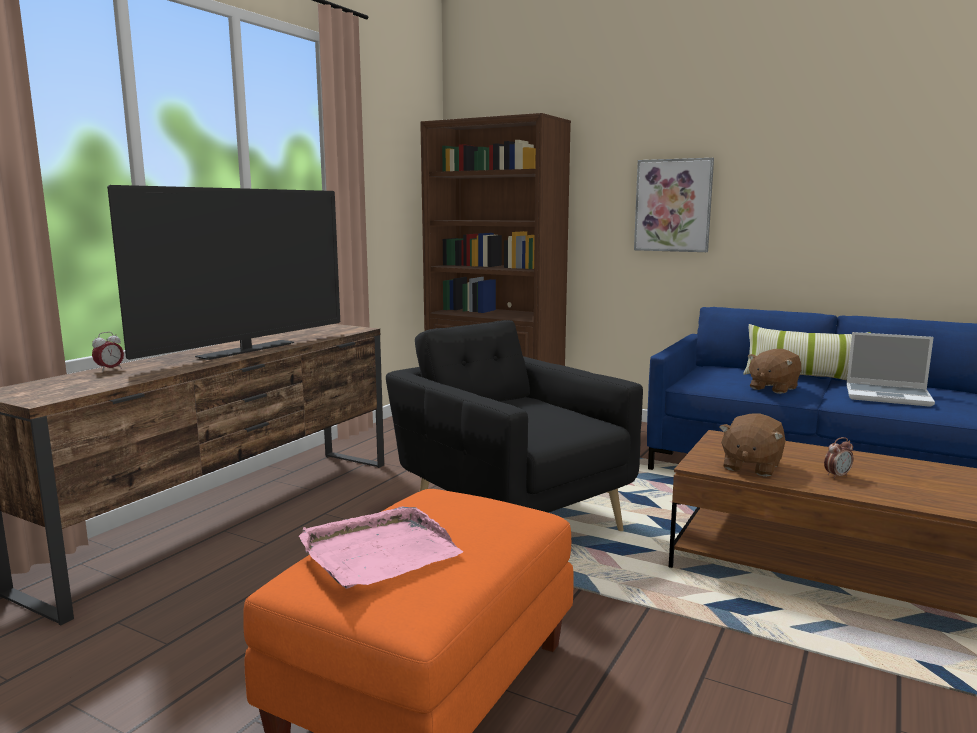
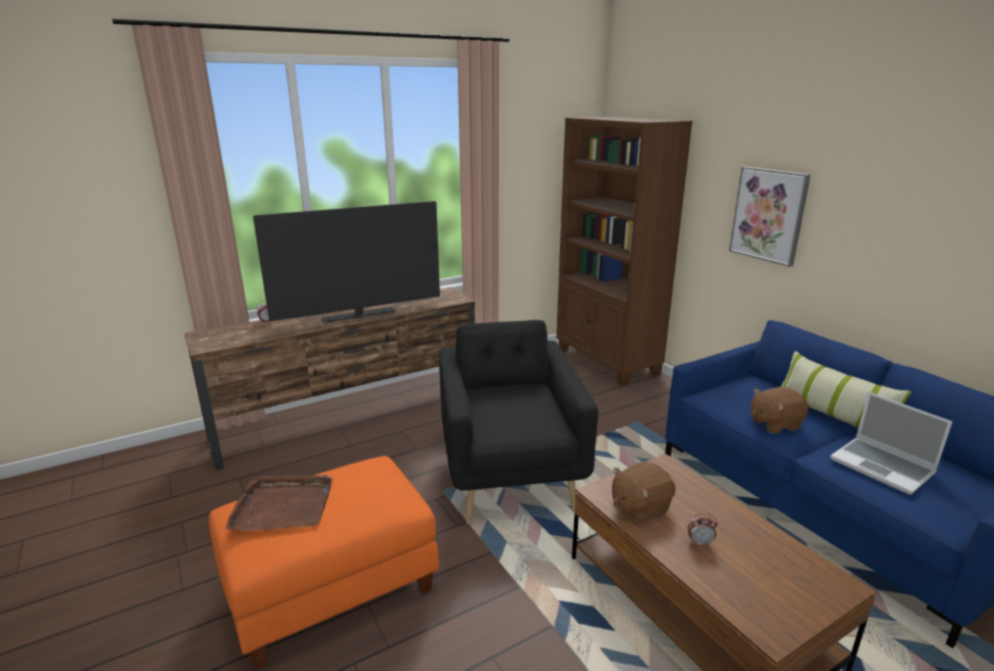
camera: 30 degrees right, 10 degrees up
(378, 552) = (283, 506): pink tray -> brown tray

